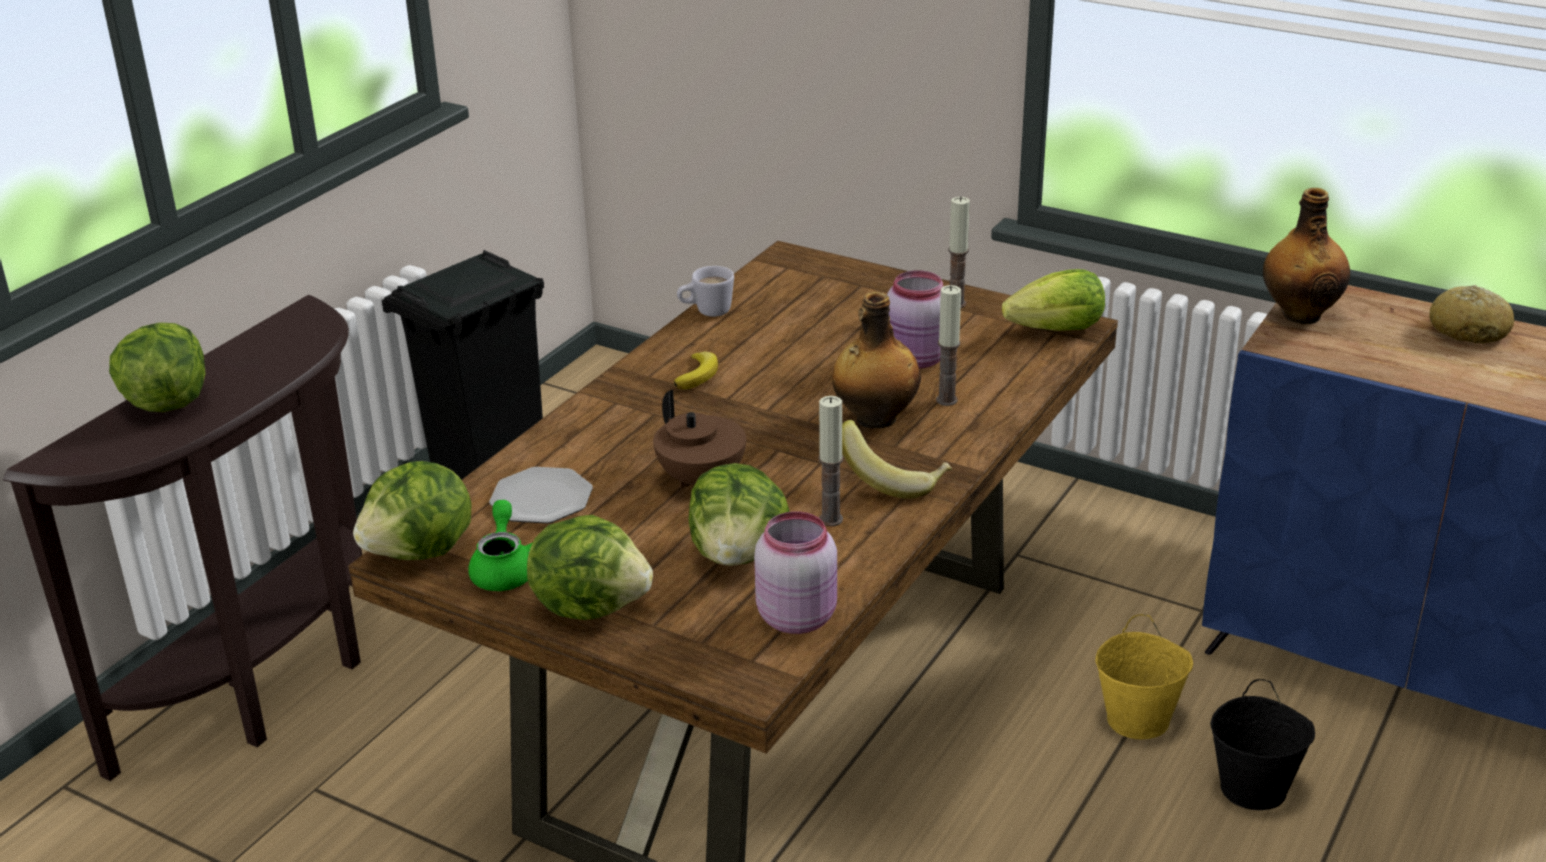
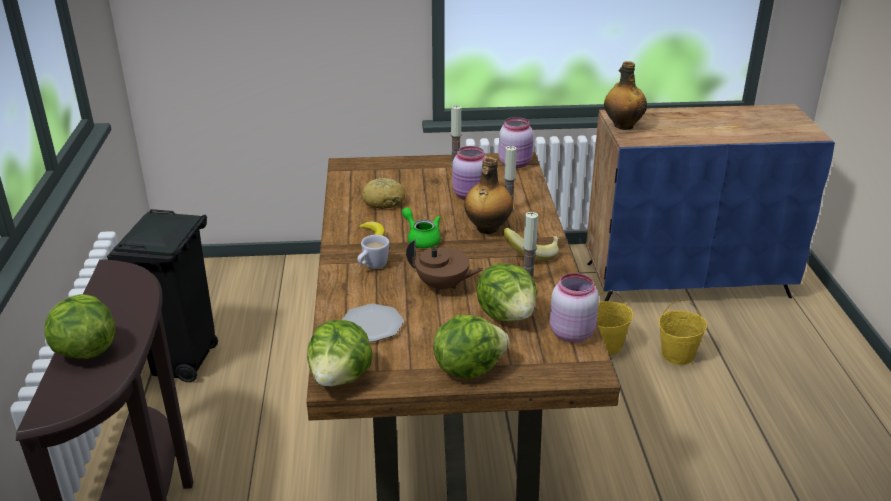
camera: 35 degrees left, 0 degrees up
(505, 569) = (399, 368): green teapot -> green teapot (421, 239)
(706, 312) = (337, 203): white mug -> white mug (372, 266)
(1057, 330) = (516, 163): lettuce -> pink jar
(1254, 788) = (678, 355): black bucket -> yellow bucket
(1469, 330) = (691, 115): bread -> bread (384, 201)

